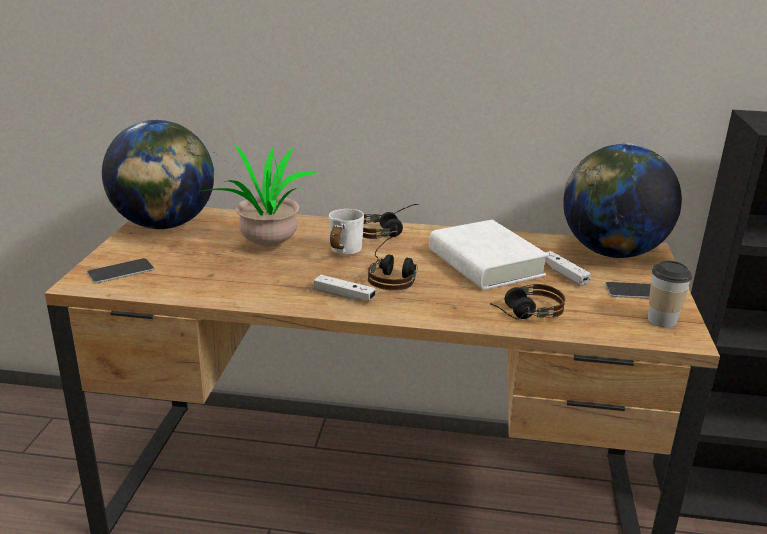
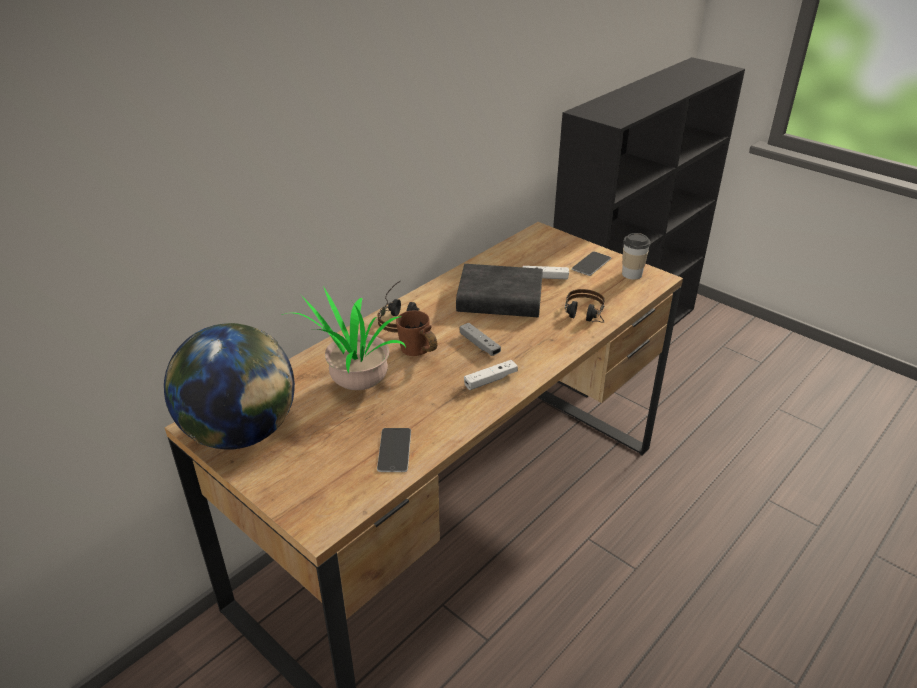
camera: 55 degrees left, 10 degrees up
(120, 271) = (320, 491): phone -> phone (394, 450)
(340, 253) = (416, 354): white mug -> brown mug
(393, 275) = (479, 345): headphones -> grey game controller
(485, 263) = (500, 299): white book -> black book
(611, 253) = (533, 246): globe -> none

